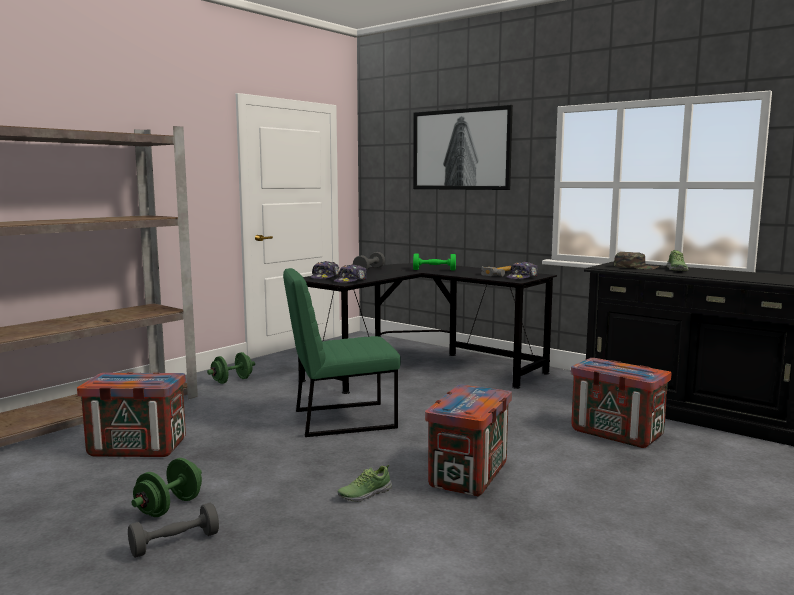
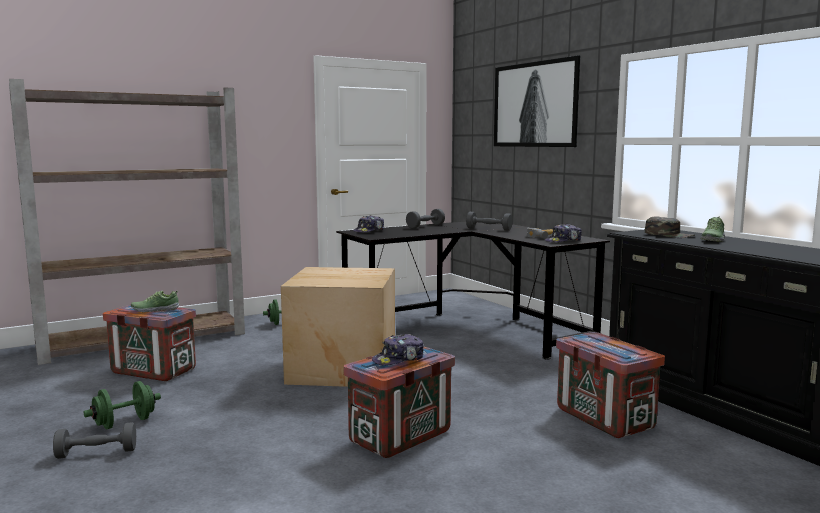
camera: 20 degrees right, 0 degrees up
(341, 419) = (341, 368): green chair -> cardboard box
(351, 281) = (384, 235): cap -> cap (399, 359)
(364, 494) = (287, 438): shoe -> shoe (155, 309)
(434, 270) = (489, 229): green dumbbell -> grey dumbbell

